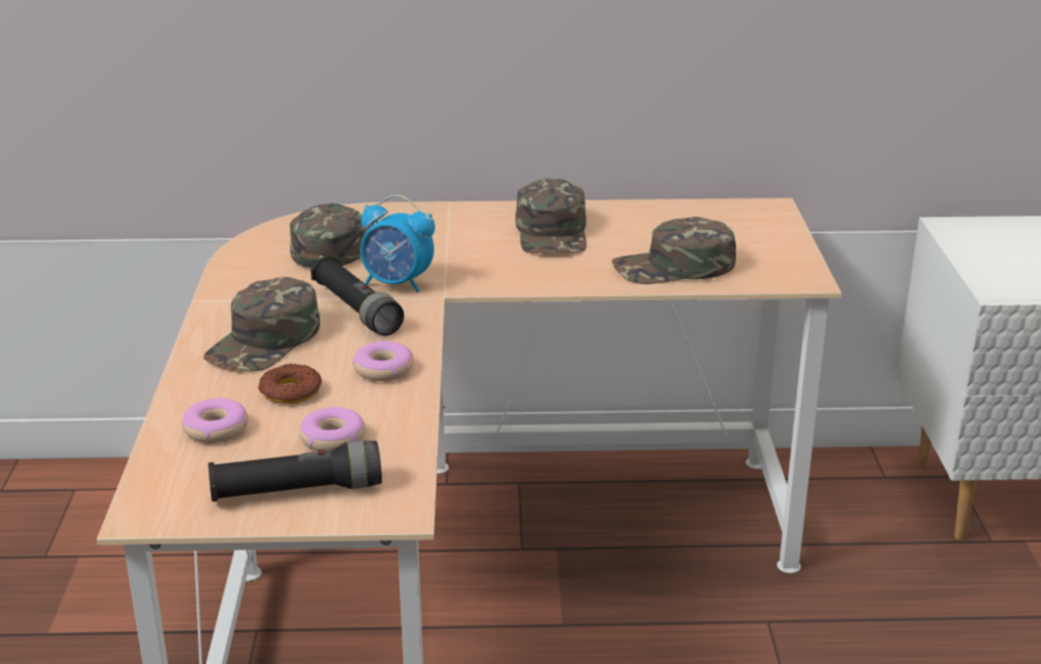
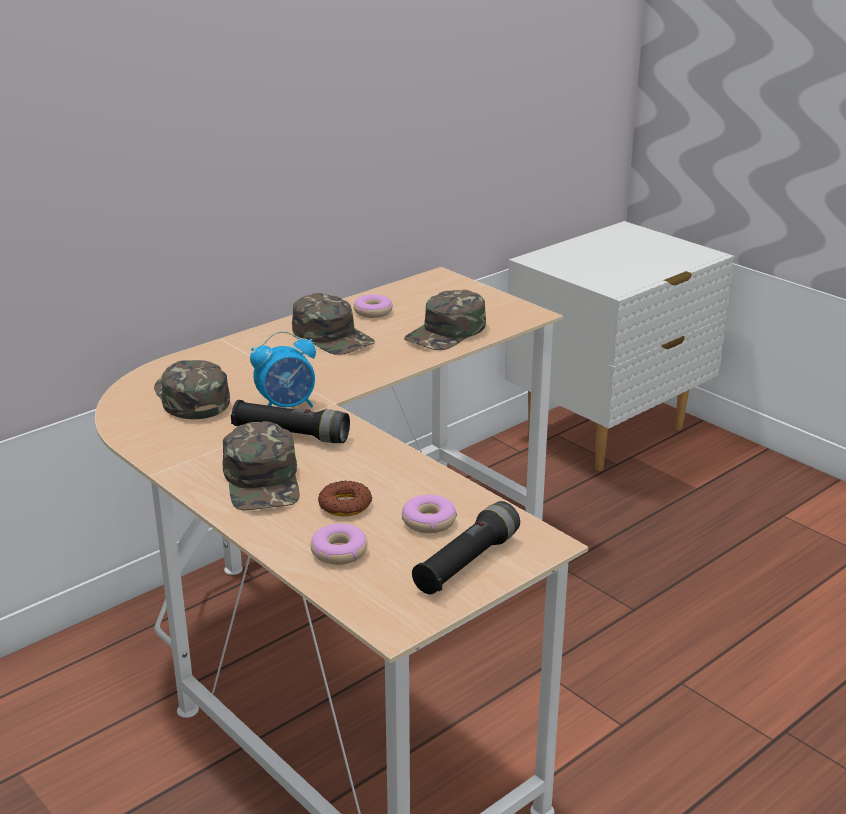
camera: 40 degrees left, 0 degrees up
(384, 370) = (381, 465): donut -> donut (373, 312)

